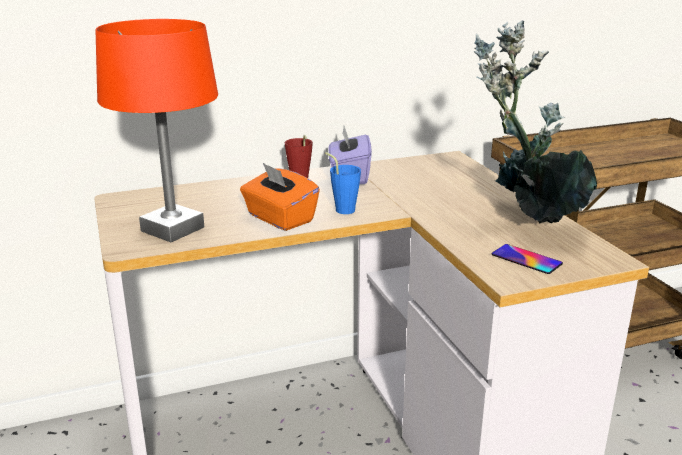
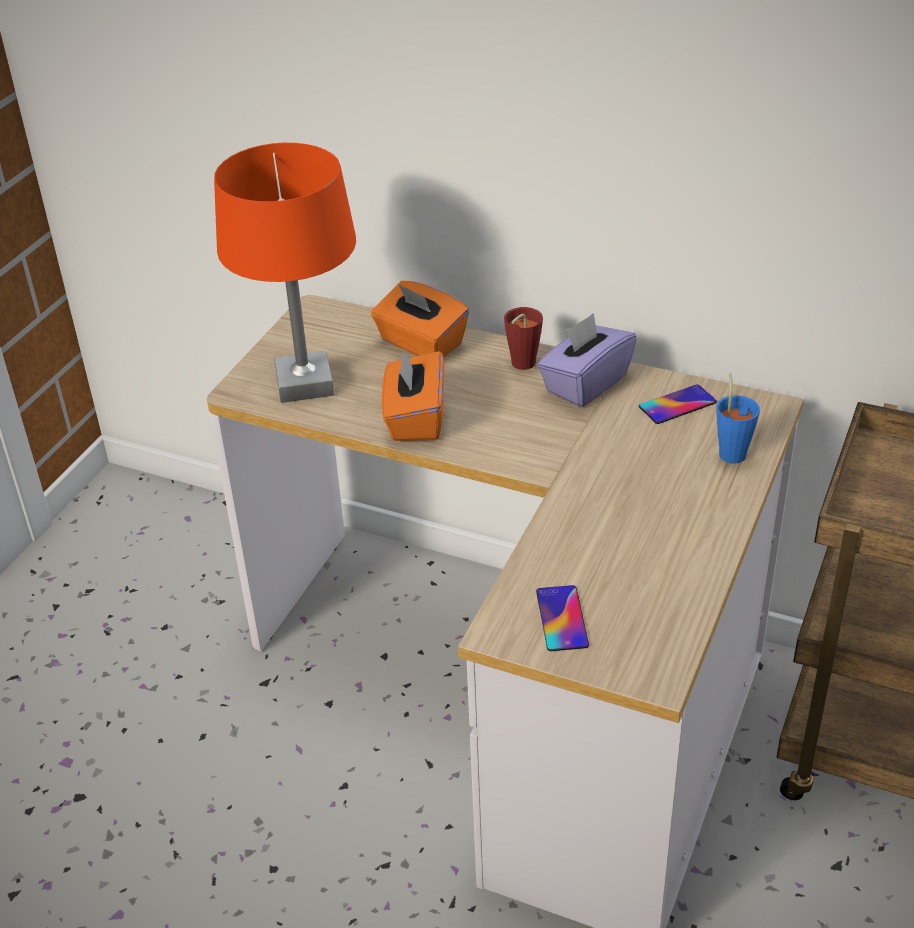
camera: 45 degrees right, 15 degrees up
(221, 190) = (421, 344): none -> orange tissue box
(342, 209) = (496, 436): blue cup -> blue cup (732, 451)
(410, 169) = (677, 405): none -> phone
(526, 223) = (657, 569): potted plant -> none

